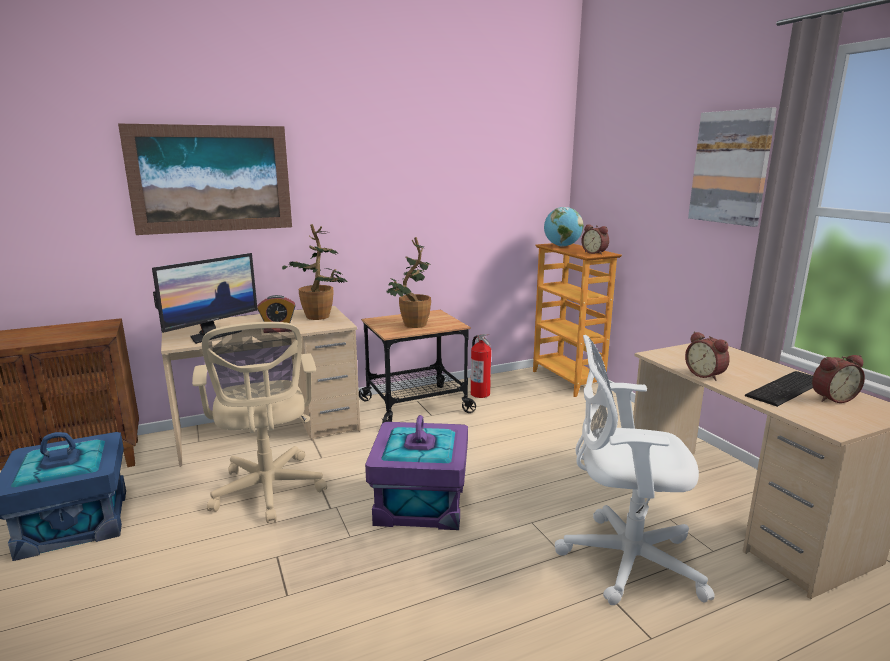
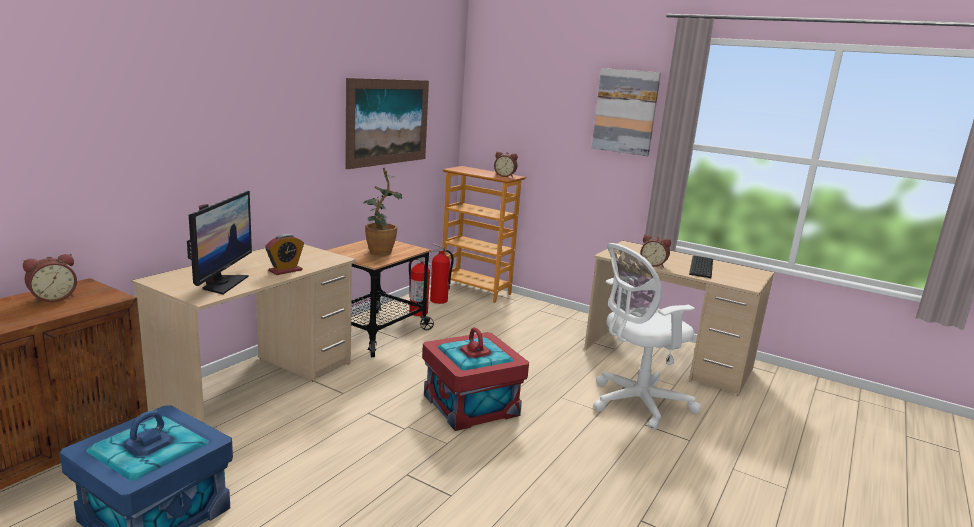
camera: 35 degrees left, 0 degrees up
(211, 179) = (185, 108): picture -> picture (388, 122)
(268, 492) = (331, 432): beige office chair -> none
(320, 318) = (304, 254): potted plant -> none
(421, 503) = (471, 405): purple storage box -> red storage box
(515, 385) = (439, 301): none -> fire extinguisher
(562, 246) = (467, 170): globe -> none
(831, 398) = (727, 269): alarm clock -> alarm clock (53, 298)

